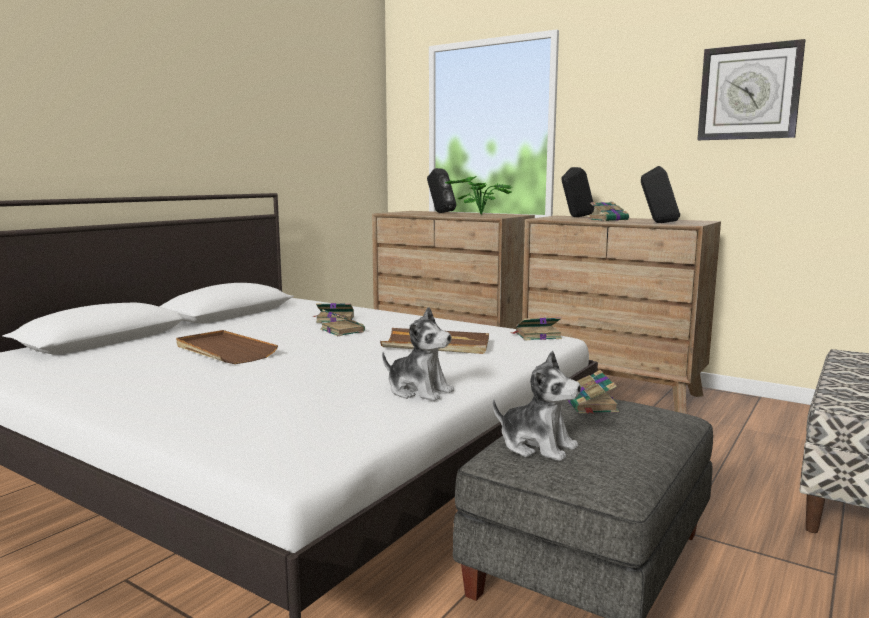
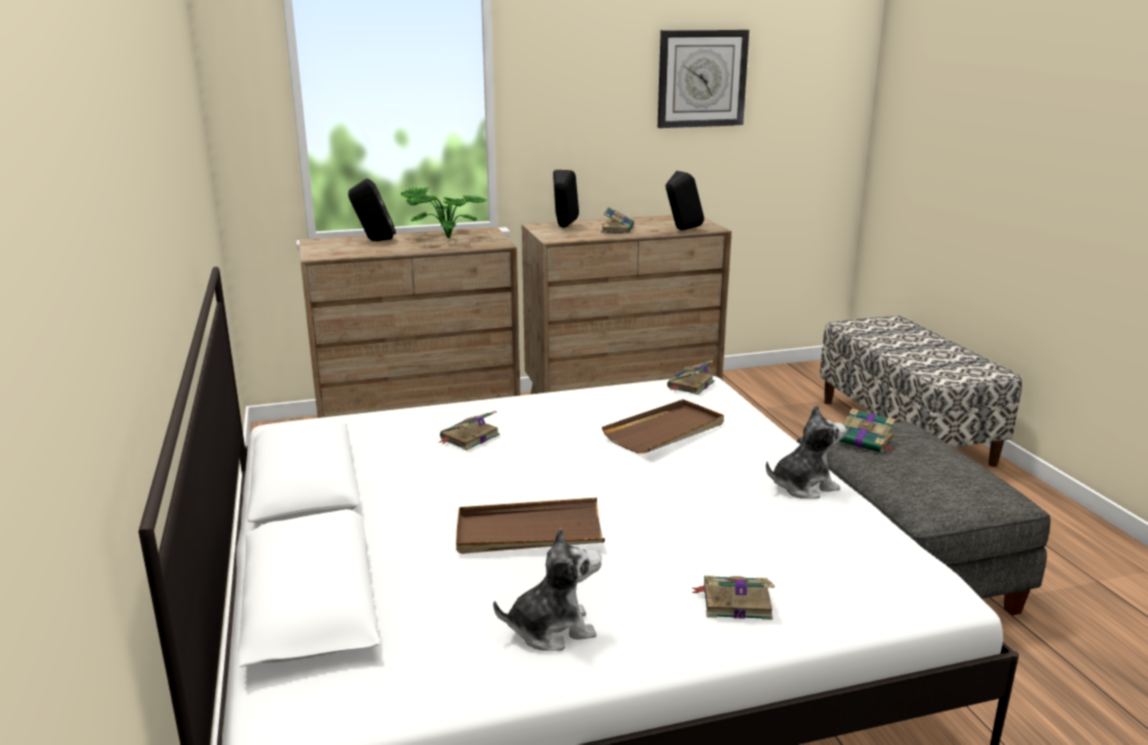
camera: 50 degrees left, 10 degrees up
(341, 330) = (530, 449): book -> book (734, 602)
(537, 446) = (930, 493): plush toy -> plush toy (551, 629)

